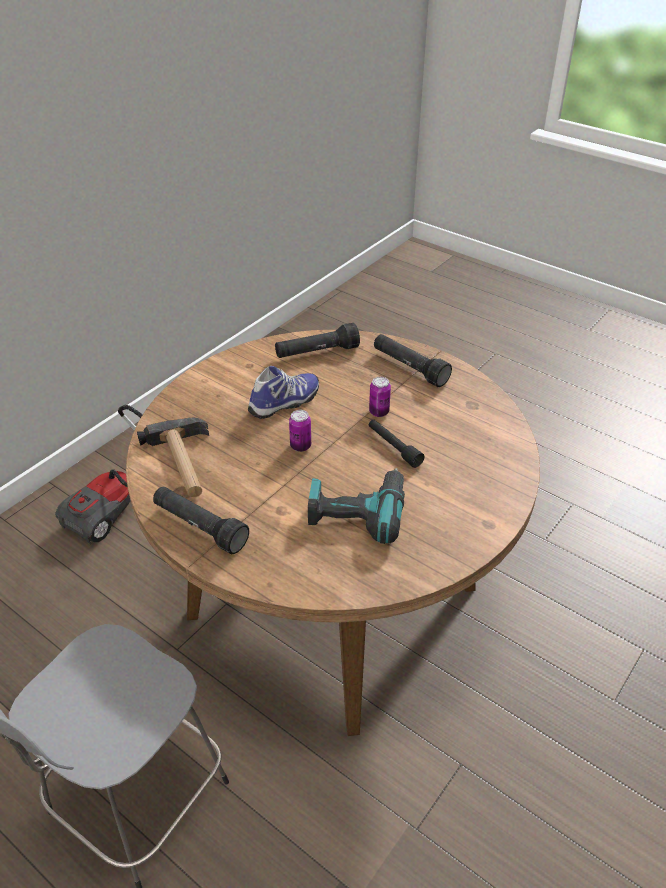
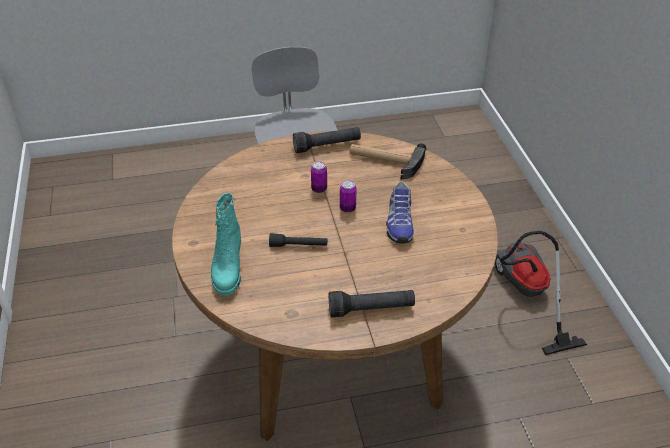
camera: 130 degrees right, 0 degrees up
(317, 352) = (445, 271): black flashlight -> none
(357, 511) = (269, 201): power drill -> none
(379, 412) = (339, 260): can -> can (319, 189)
(484, 473) = (227, 269): none -> turquoise boot

